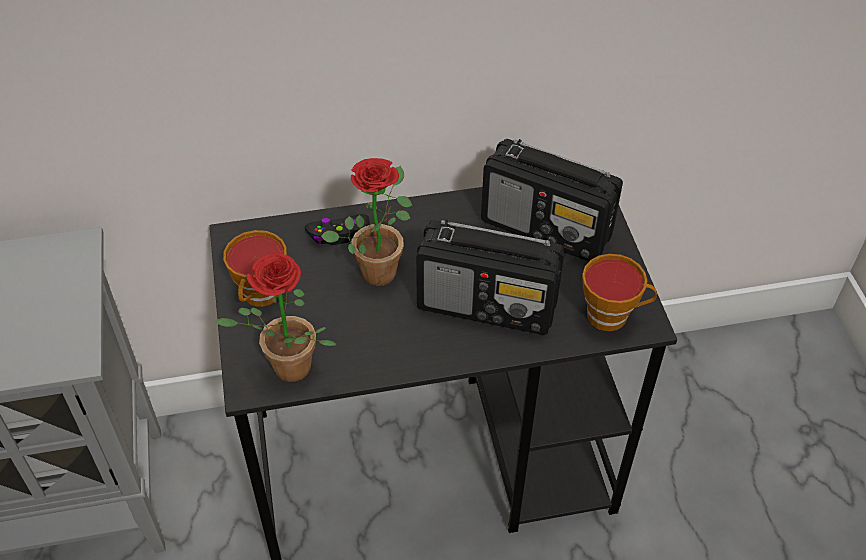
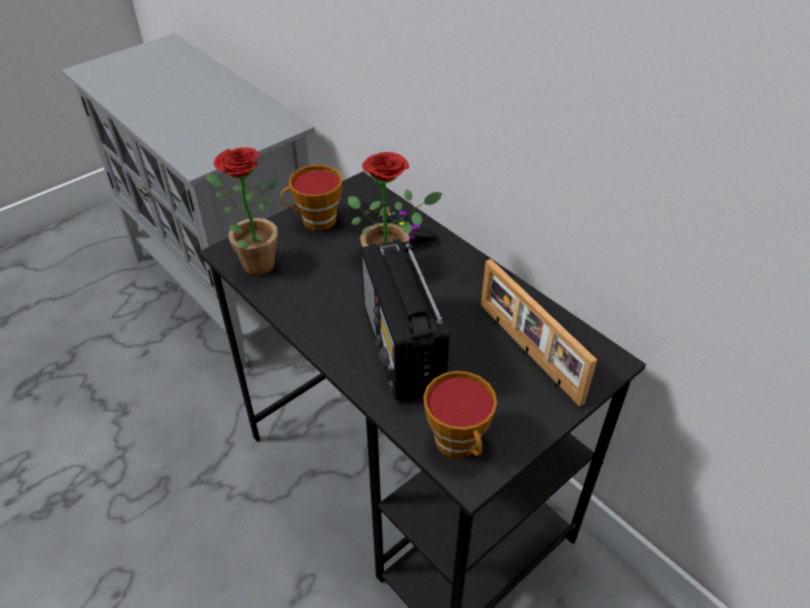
camera: 60 degrees right, 5 degrees down
(547, 229) = (527, 352): radio -> picture frame

